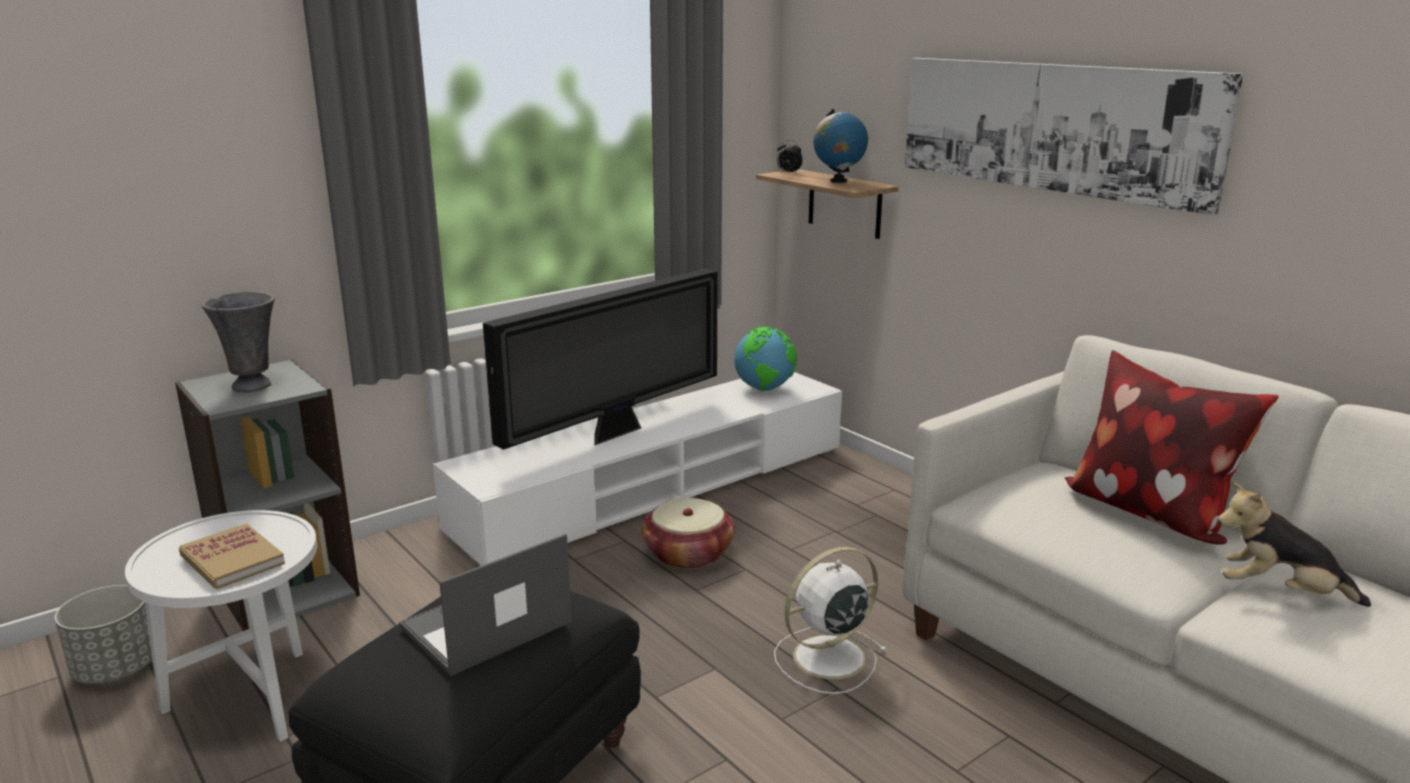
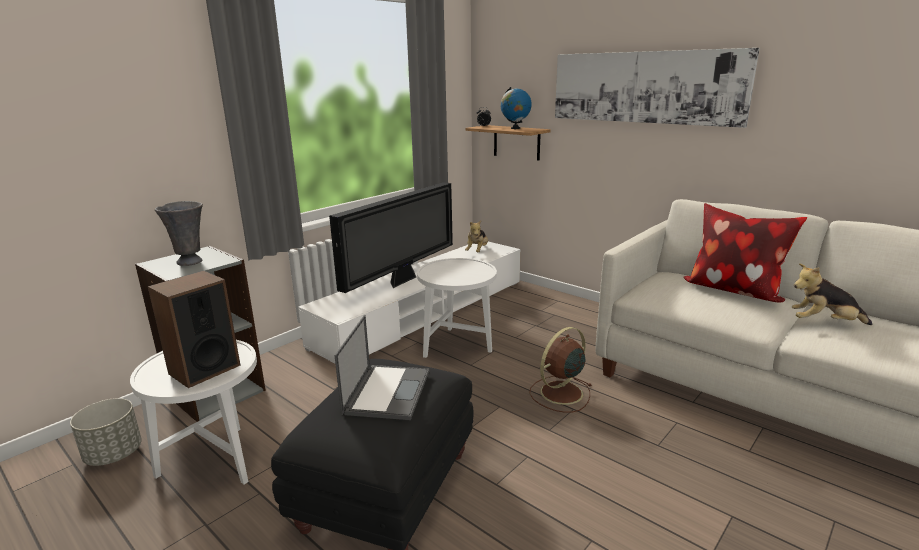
camera: 10 degrees left, 0 degrees up
(232, 560) = (204, 369): book -> speaker
(485, 626) = (387, 391): laptop -> laptop turned 150 degrees clockwise
(688, 554) = (458, 346): basket -> white side table
(765, 389) = (477, 251): globe -> plush toy
(826, 658) = (560, 393): white fan -> brown fan

